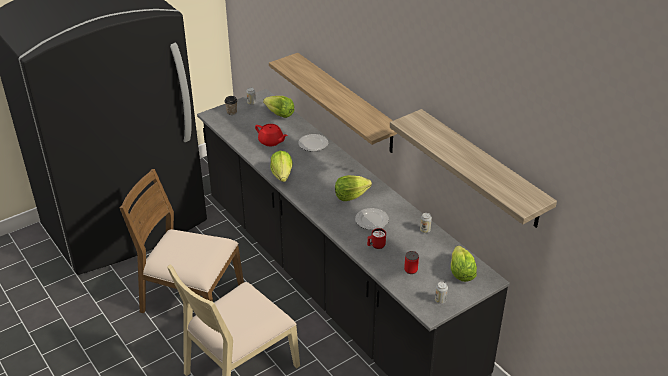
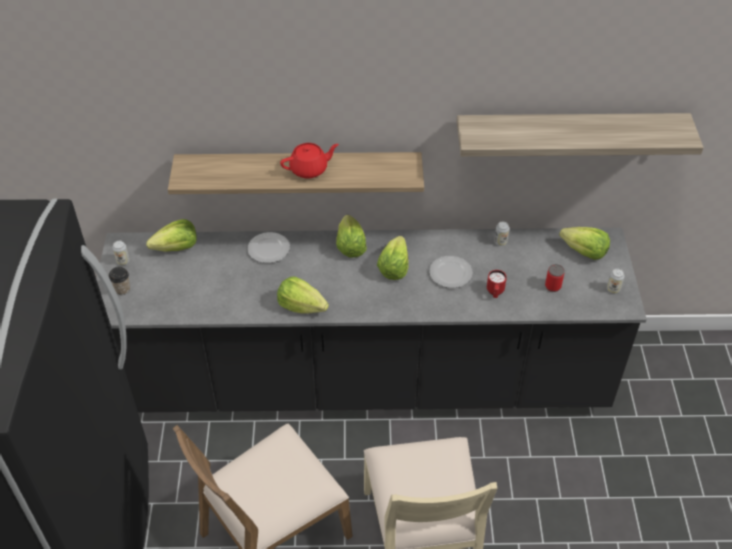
camera: 55 degrees left, 10 degrees up
(271, 141) = (225, 283): red teapot -> red teapot (309, 169)
(349, 172) = (350, 246): none -> lettuce

